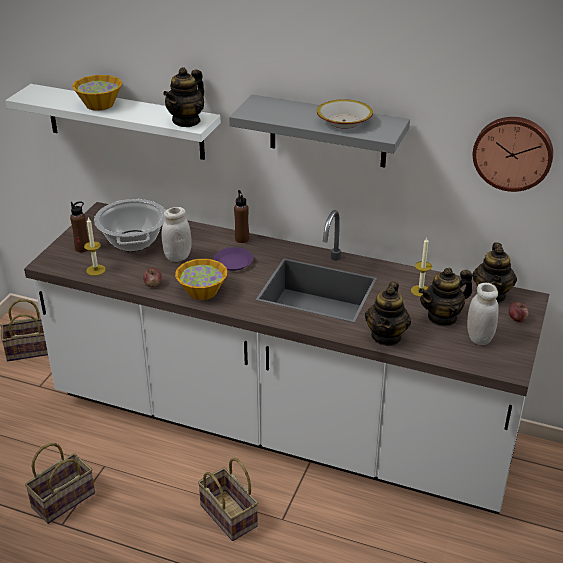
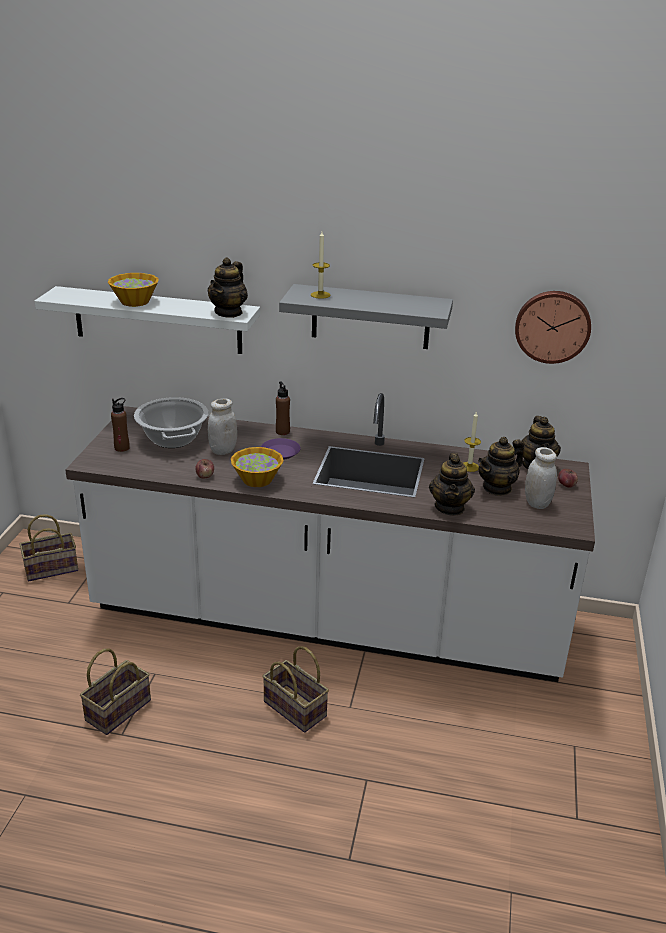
camera: 10 degrees left, 5 degrees down
(96, 270) = (142, 466): candle -> candle (320, 295)
(344, 121) = (392, 303): bowl -> none

